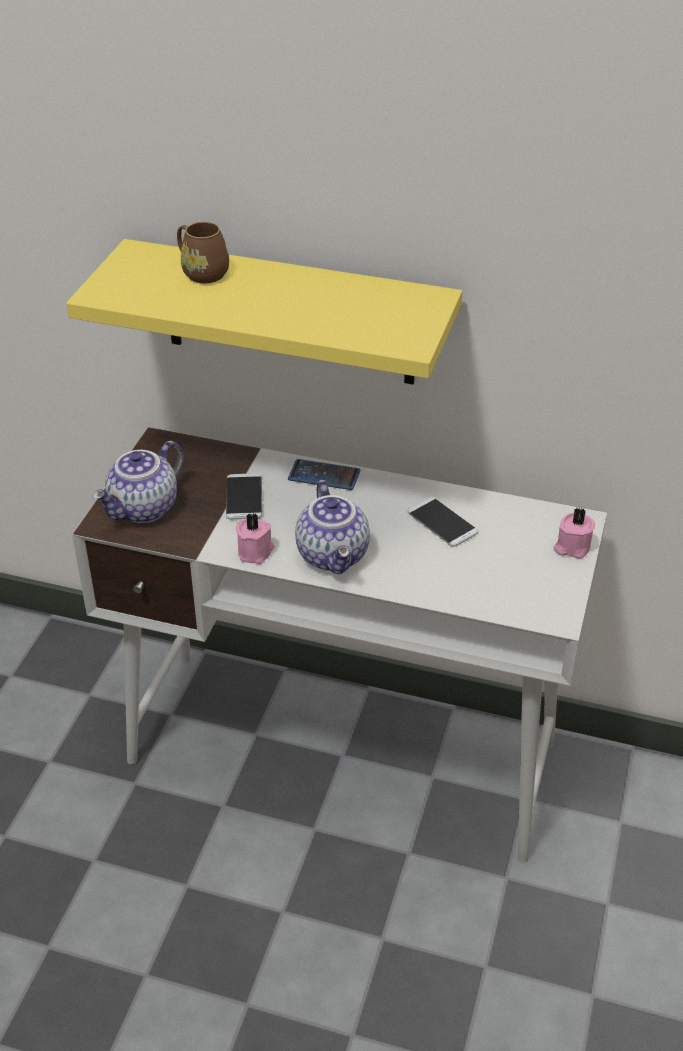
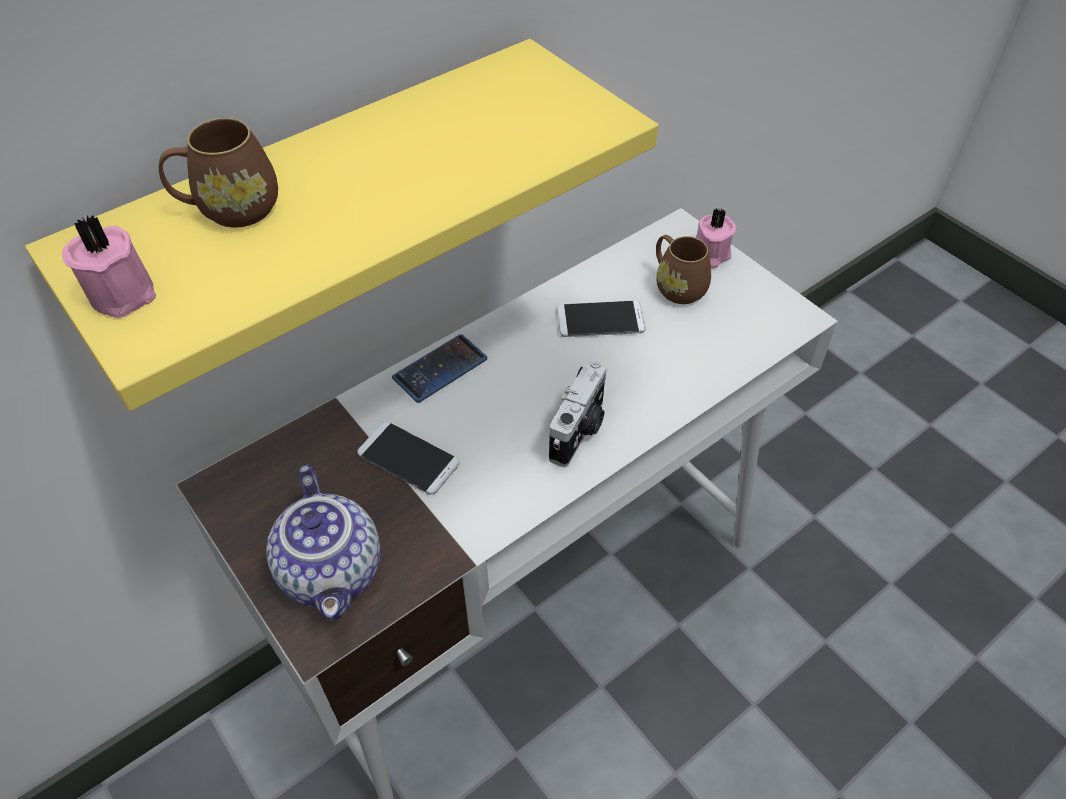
camera: 55 degrees left, 10 degrees up
(256, 552) = (514, 497): pink candle -> pink candle (124, 291)
(334, 555) = (579, 431): teapot -> camera
(517, 544) = (676, 286): none -> brown mug

